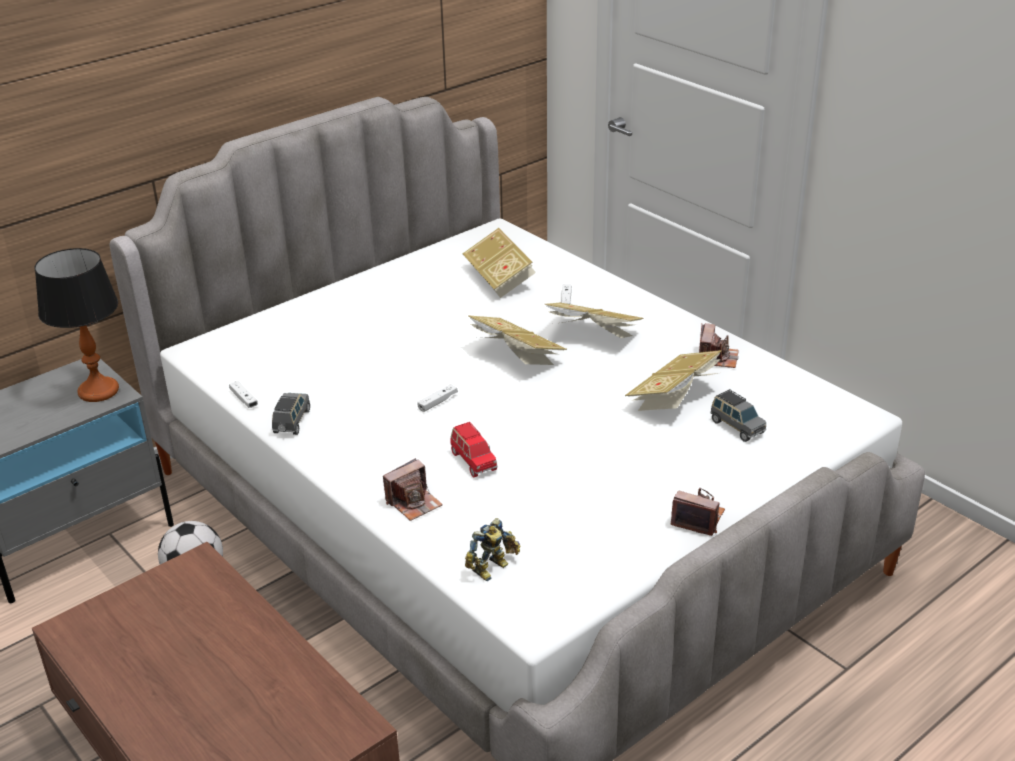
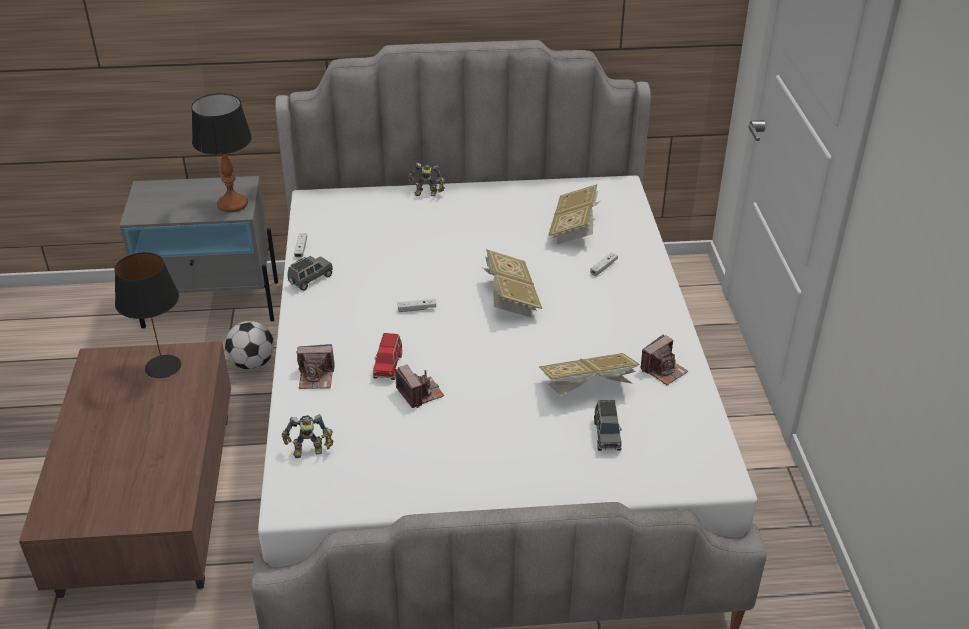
camera: 35 degrees right, 5 degrees up
(164, 597) = (162, 366): none -> black table lamp
(317, 302) = (426, 194): none -> toy robot
(592, 336) = (588, 307): book -> none
(698, 519) = (486, 492): camera -> camera (420, 393)

